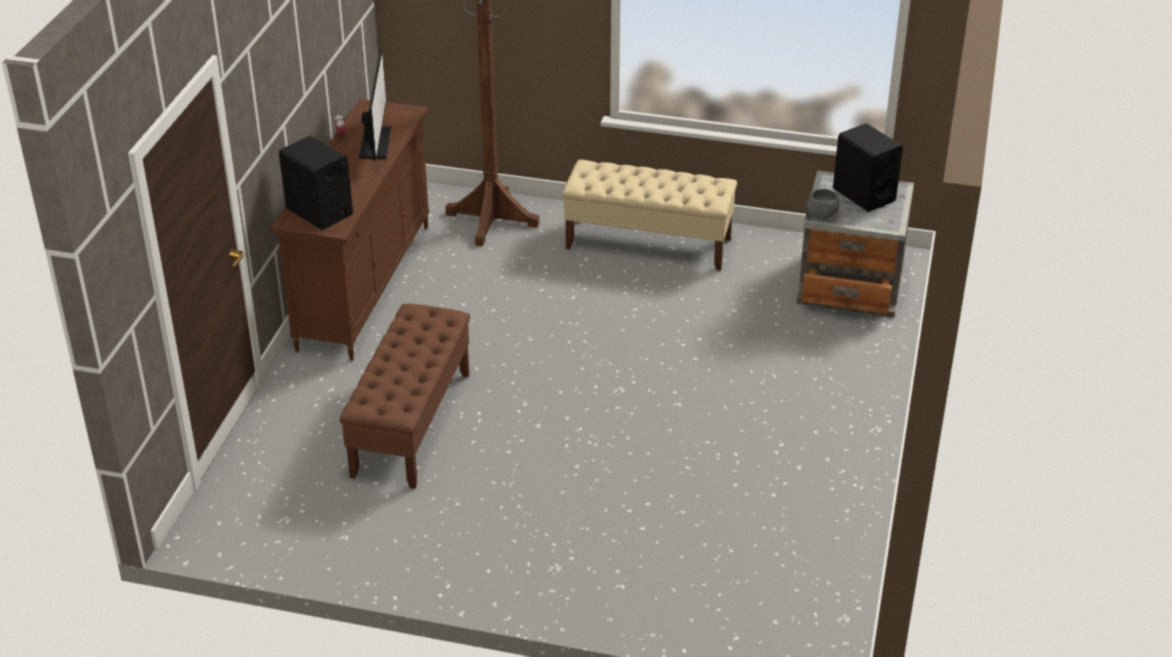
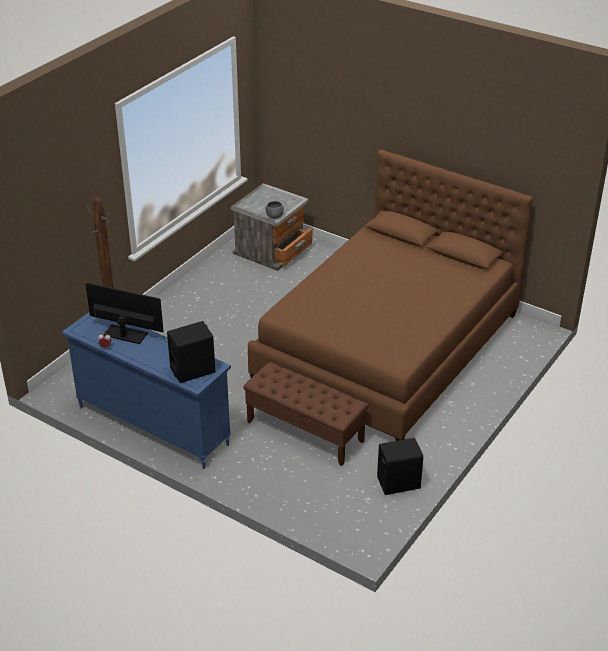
camera: 70 degrees left, 0 degrees up
(364, 287) = (152, 426): brown dresser -> blue dresser
(649, 243) = (187, 304): beige bench -> none
(667, 466) = (388, 347): none -> brown bed
(863, 195) = (264, 199): black speaker -> black speaker (398, 483)

